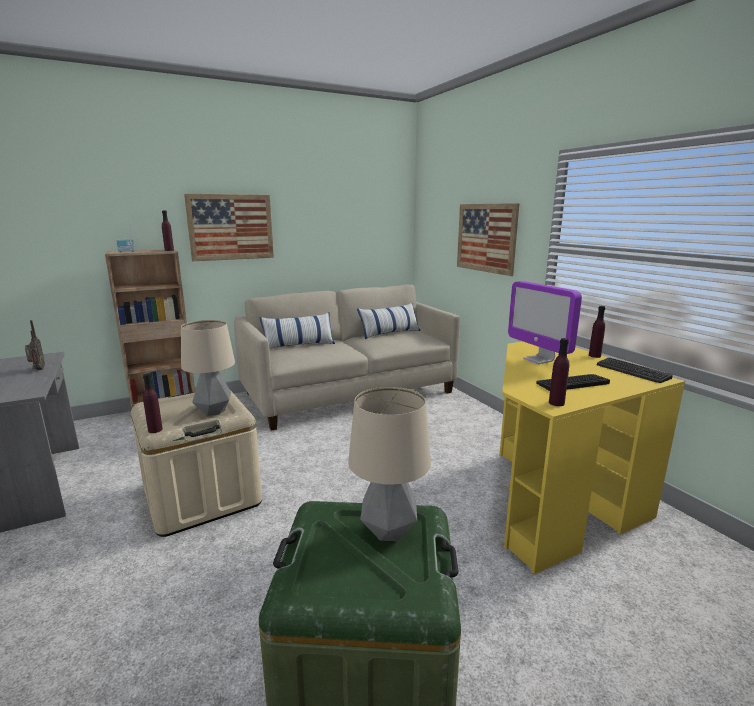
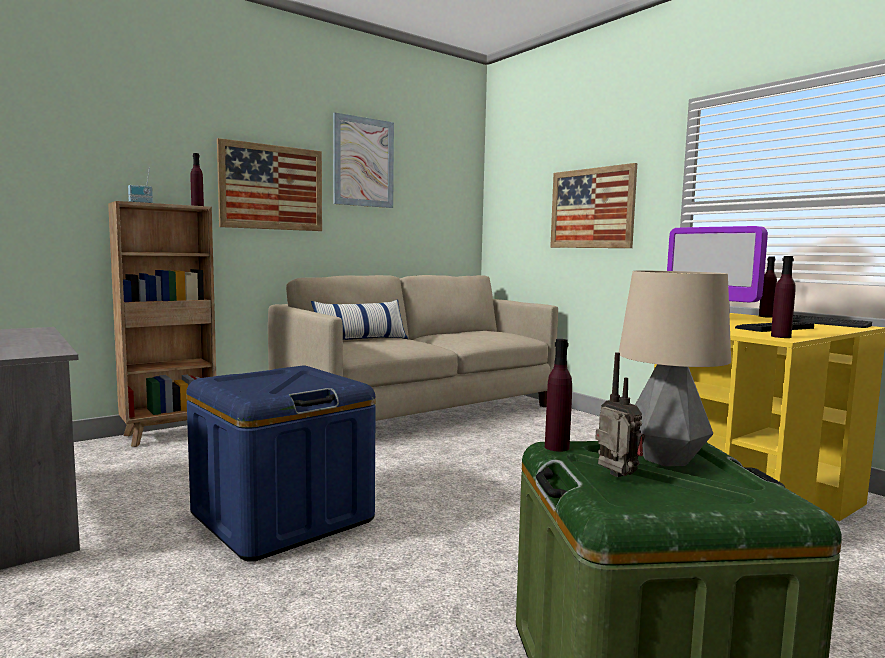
camera: 10 degrees left, 10 degrees down
(37, 370) = (35, 337): radio -> radio (615, 477)
(155, 430) = (252, 397): purple bottle -> purple bottle (557, 447)
(202, 496) = (282, 517): beige storage box -> blue storage box
(214, 411) = (315, 384): table lamp -> none
(306, 199) = (363, 162): none -> picture
(389, 333) = (467, 332): pillow -> none

